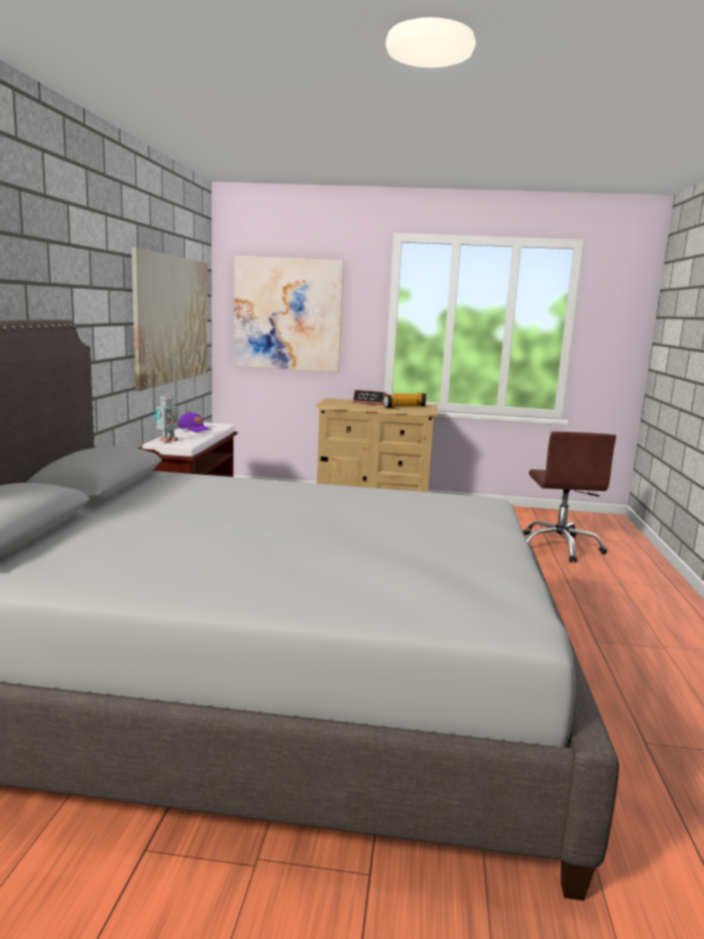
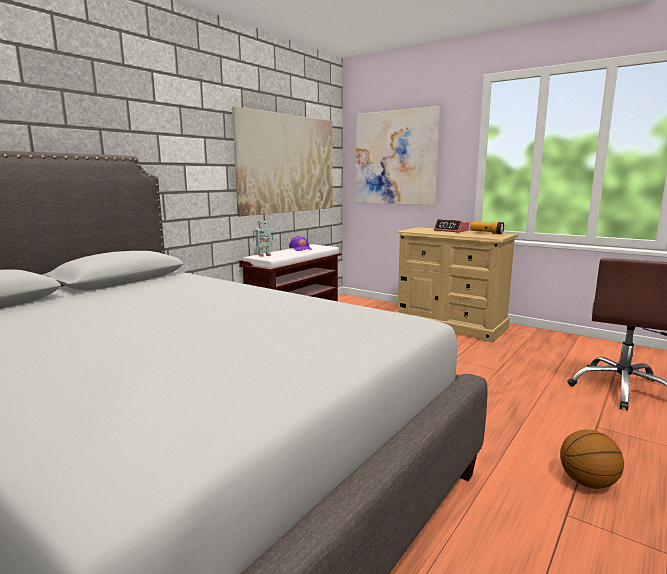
camera: 30 degrees right, 0 degrees up
(399, 407) = (471, 234): flashlight -> none
(591, 618) = (587, 482): none -> basketball

